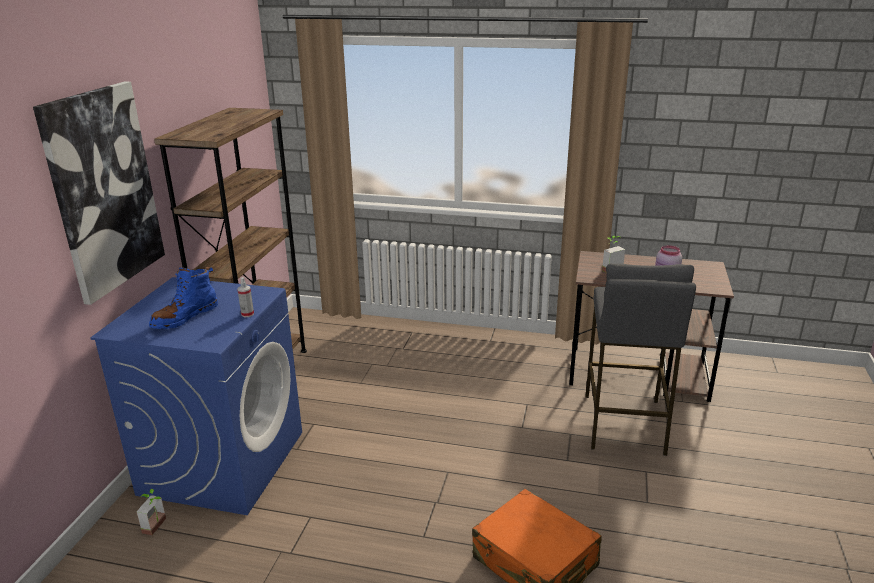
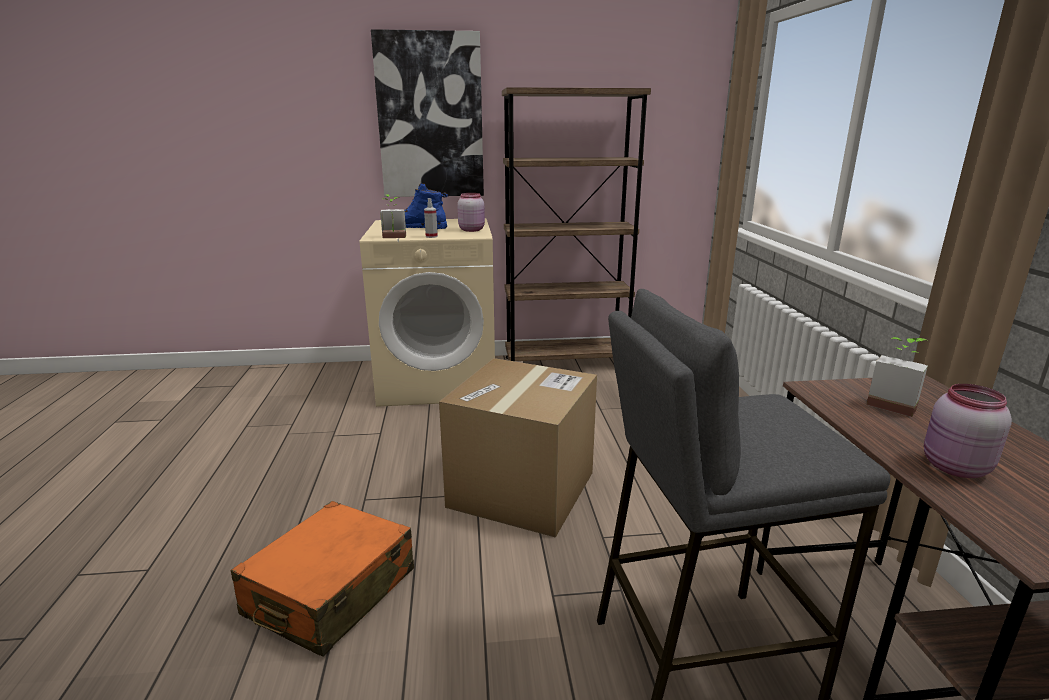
camera: 70 degrees right, 5 degrees down
(158, 526) = (356, 380): potted plant -> potted plant (394, 238)
(223, 461) = (439, 381): blue washing machine -> beige washing machine
(235, 292) = (472, 230): none -> pink jar
(453, 448) = (522, 489): none -> cardboard box

